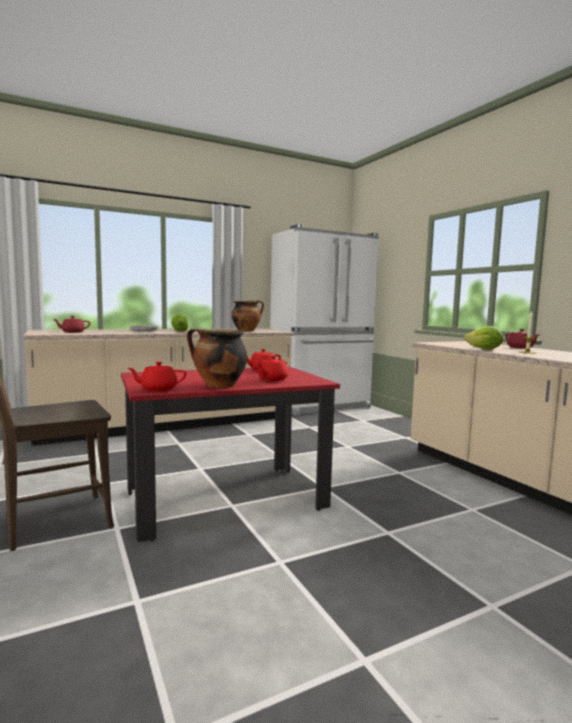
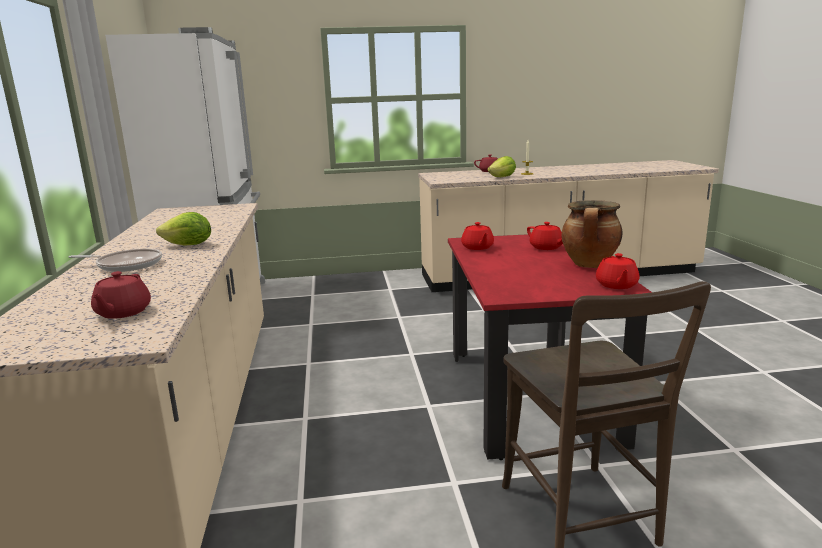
camera: 70 degrees left, 10 degrees up
(246, 331) = (223, 217): cooking pot -> none

